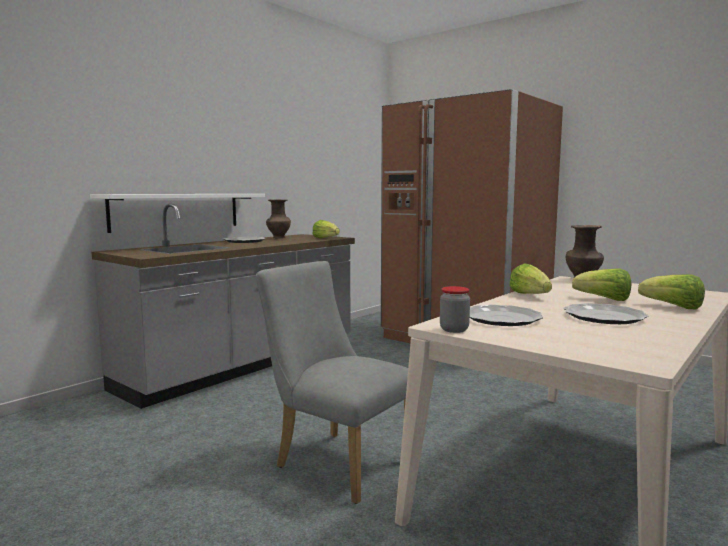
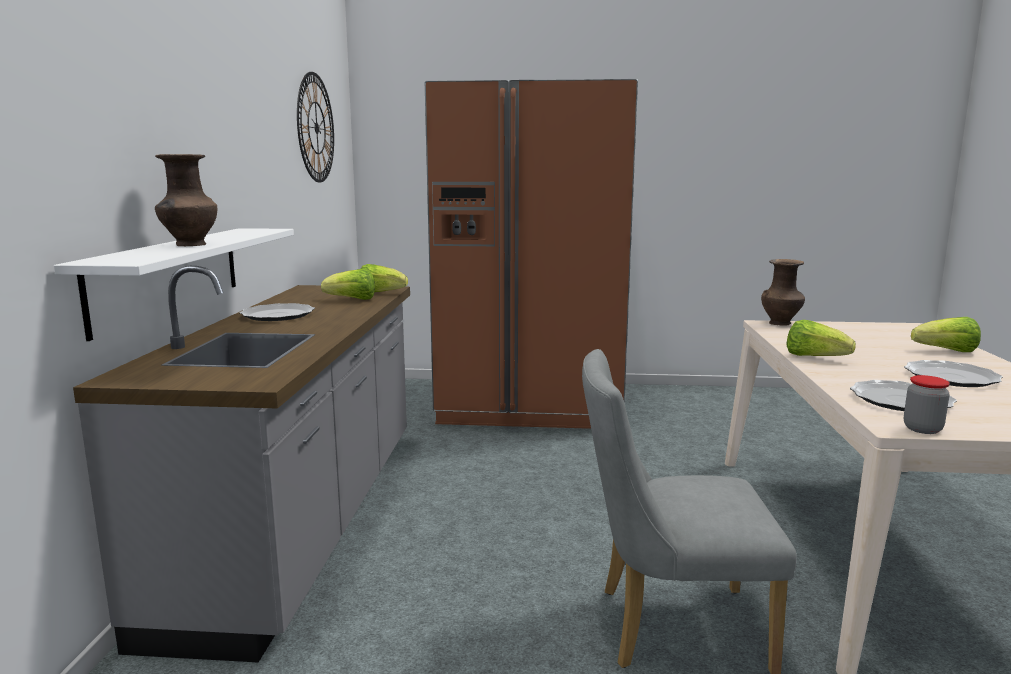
camera: 35 degrees left, 5 degrees up
(278, 237) = (297, 299): brown vase -> brown vase (190, 245)
(338, 141) = (316, 128): none -> wall clock
(604, 299) = (879, 351): lettuce -> lettuce (352, 300)

